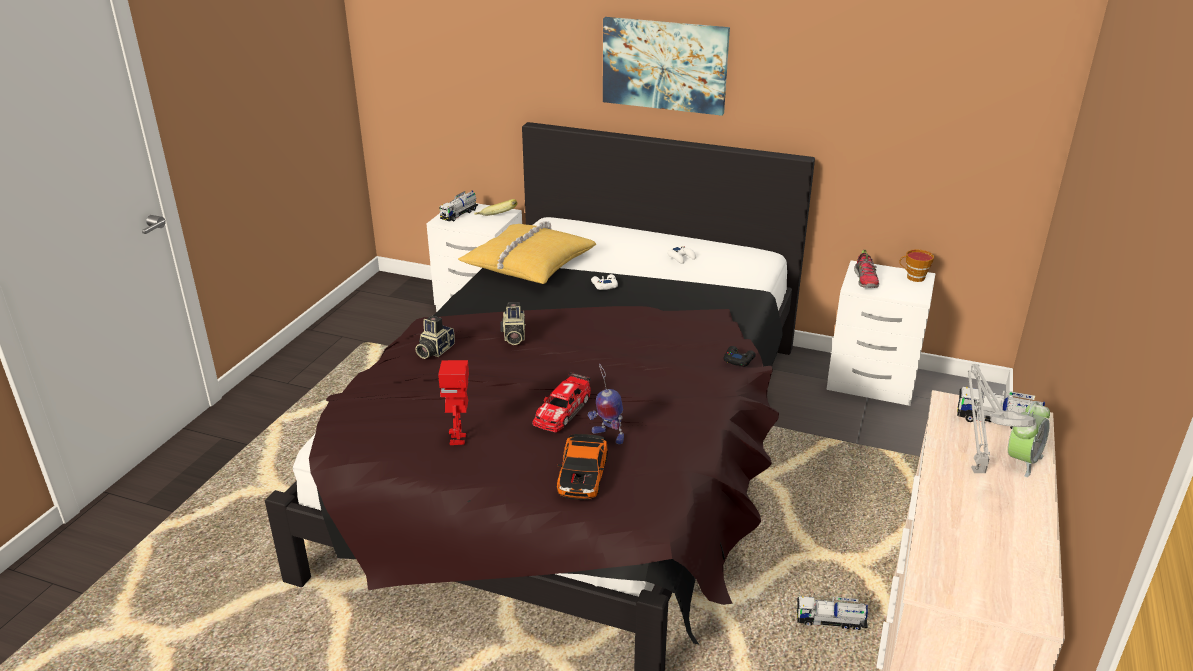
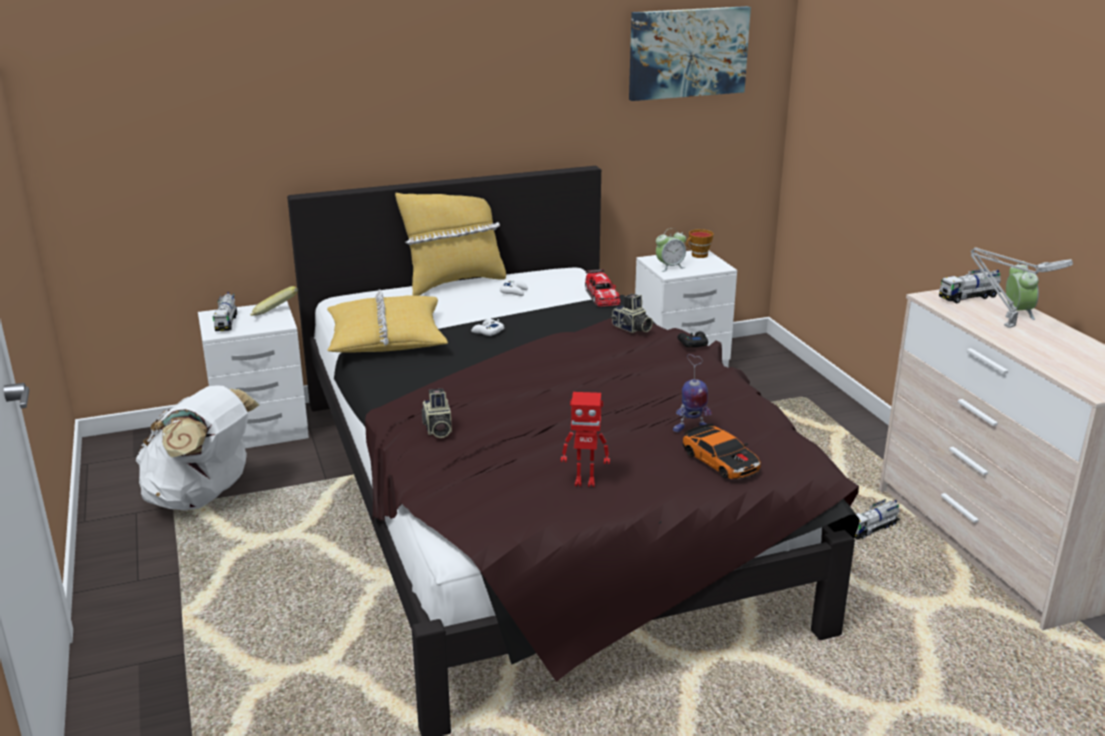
camera: 40 degrees left, 5 degrees down
(388, 342) = (203, 497): none -> white backpack
(459, 439) = (585, 481): toy robot -> toy robot turned 45 degrees counterclockwise
(513, 336) = (491, 392): camera -> camera (631, 328)
(562, 410) = (630, 426): toy car -> toy car (601, 295)
(649, 233) = (453, 282): none -> yellow pillow
(665, 65) = (439, 102): picture -> picture (688, 52)
(865, 280) = (670, 267): shoe -> alarm clock

